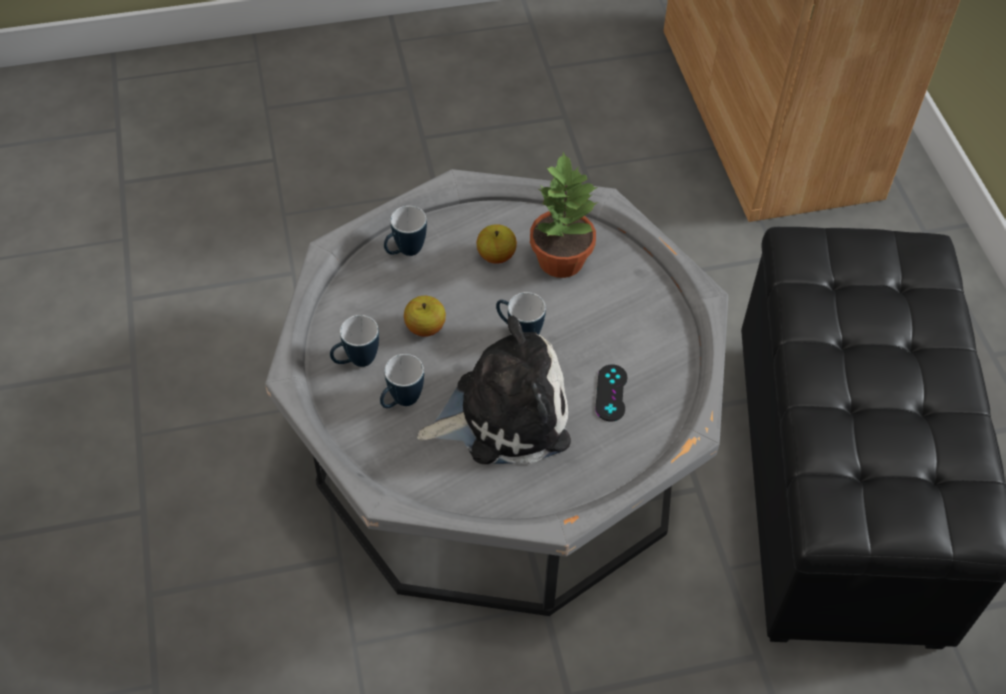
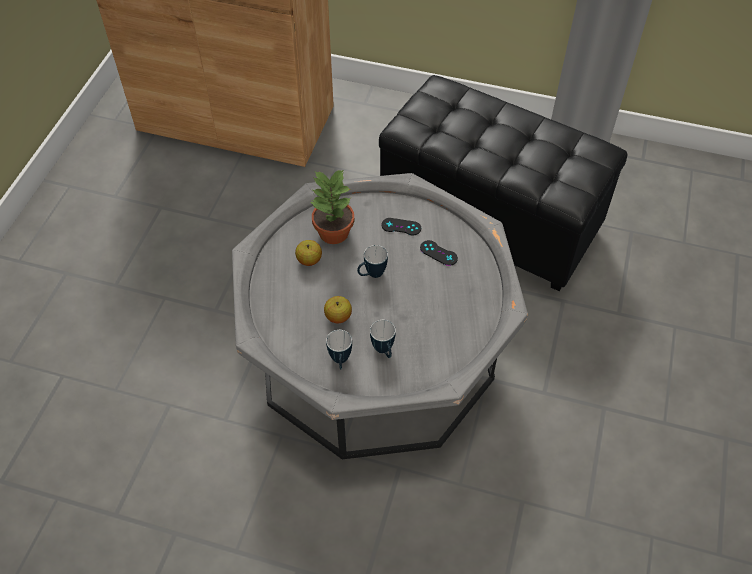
camera: 60 degrees left, 0 degrees up
(405, 252) = (274, 302): mug -> none
(503, 414) = (422, 306): plush toy -> none
(626, 329) = (401, 227): none -> black game controller

